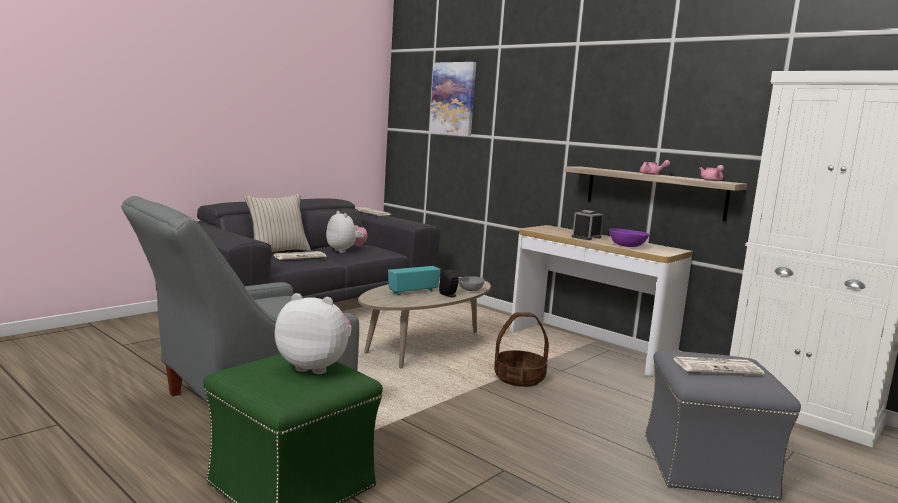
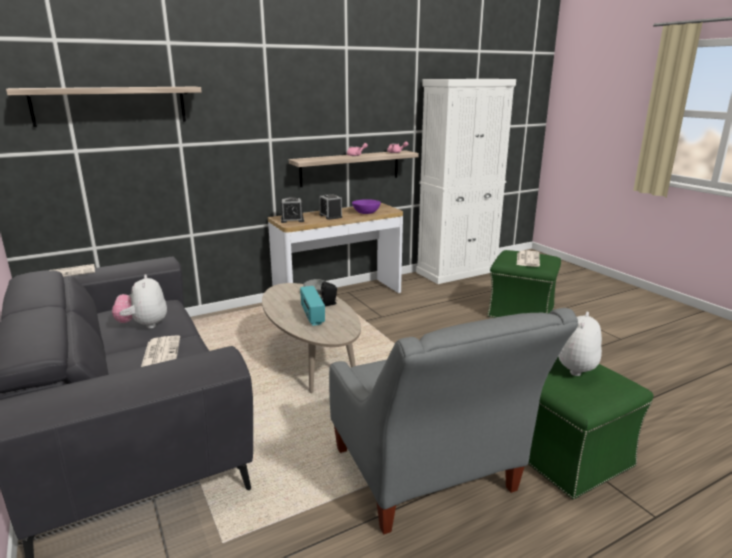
camera: 70 degrees left, 10 degrees up
(277, 252) = (110, 368): beige pillow -> none
(345, 251) = (144, 325): plush toy -> plush toy turned 90 degrees counterclockwise
(453, 98) = (111, 105): picture -> shelf
(519, 378) = (392, 334): basket -> none
(547, 229) = (292, 220): none -> alarm clock
(706, 465) = (520, 311): grey ottoman -> green ottoman

